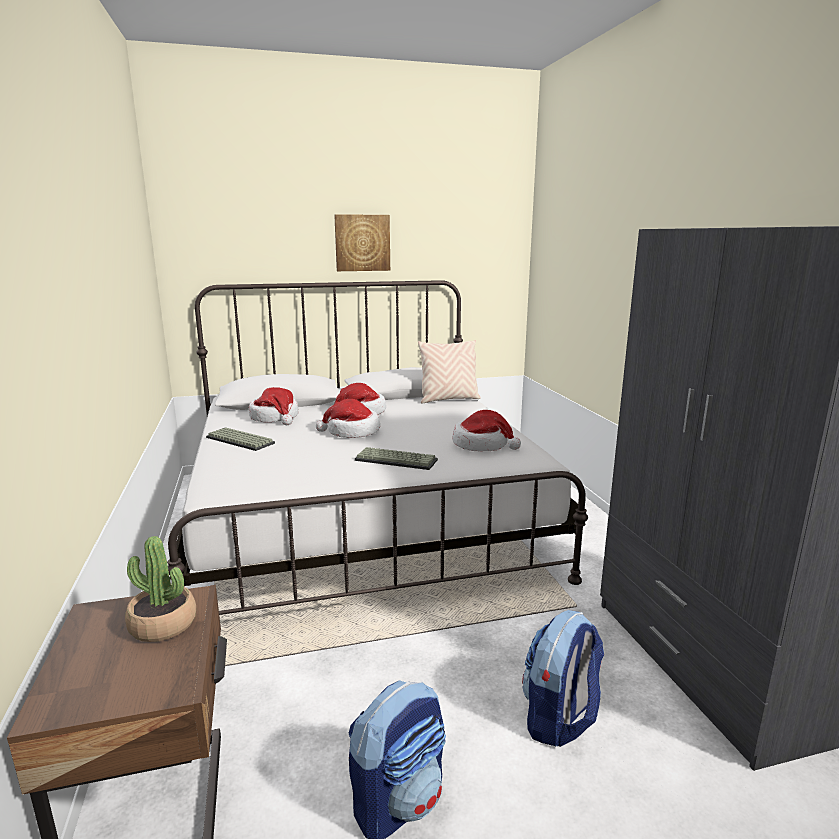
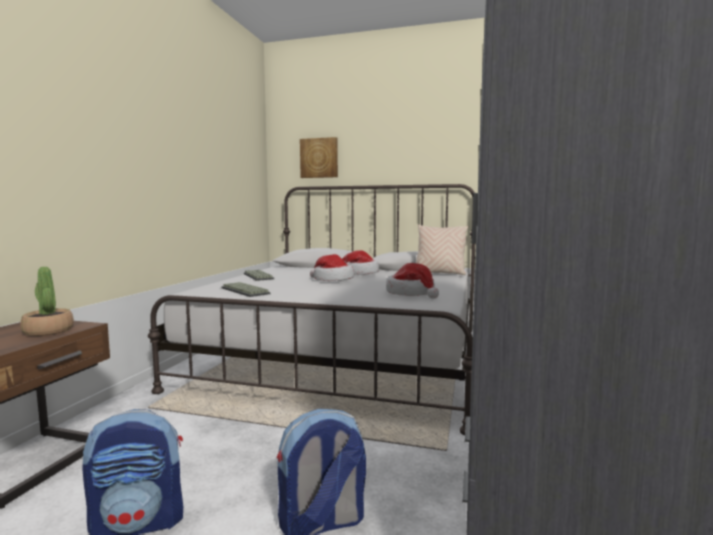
camera: 30 degrees right, 10 degrees down
(275, 417) = (301, 270): hat -> none
(362, 243) = (399, 157): picture -> picture (319, 158)
(397, 460) = (331, 293): keyboard -> keyboard (246, 291)

